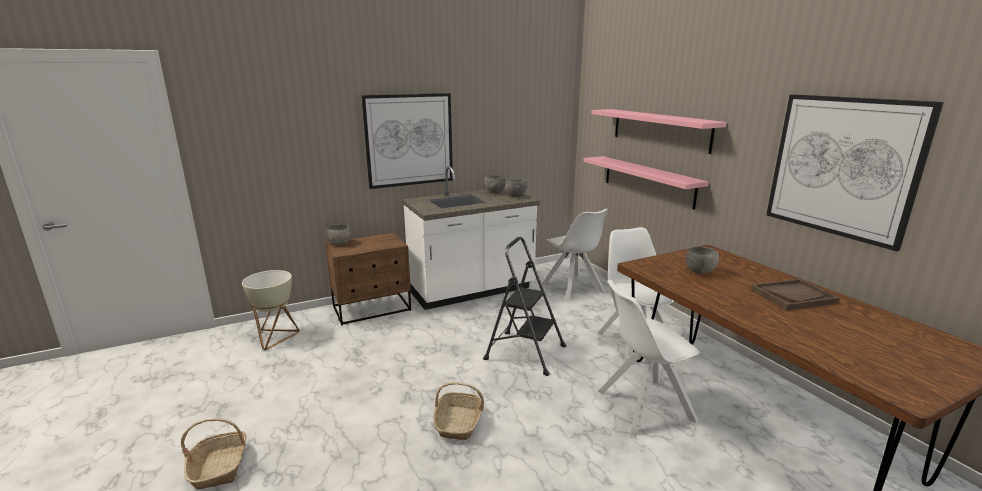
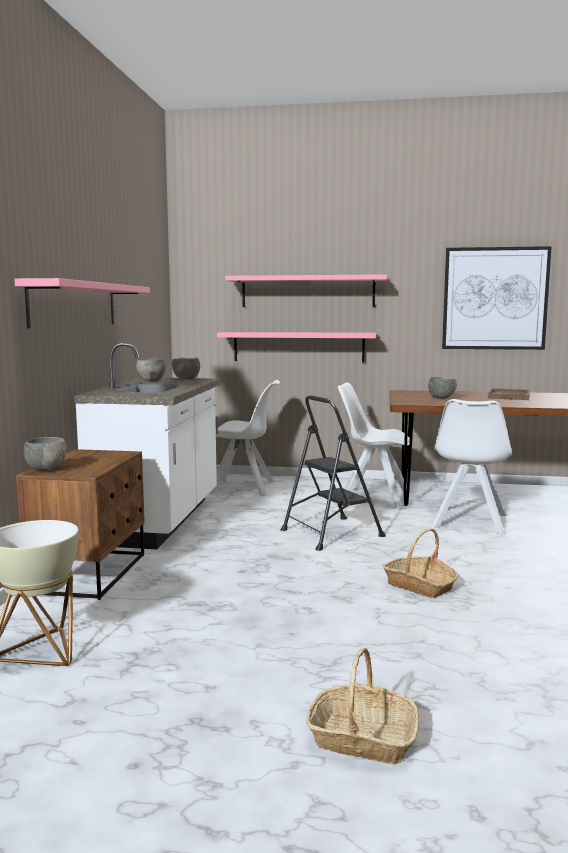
camera: 55 degrees left, 10 degrees down
(409, 140) = (74, 304): picture -> pink shelf

